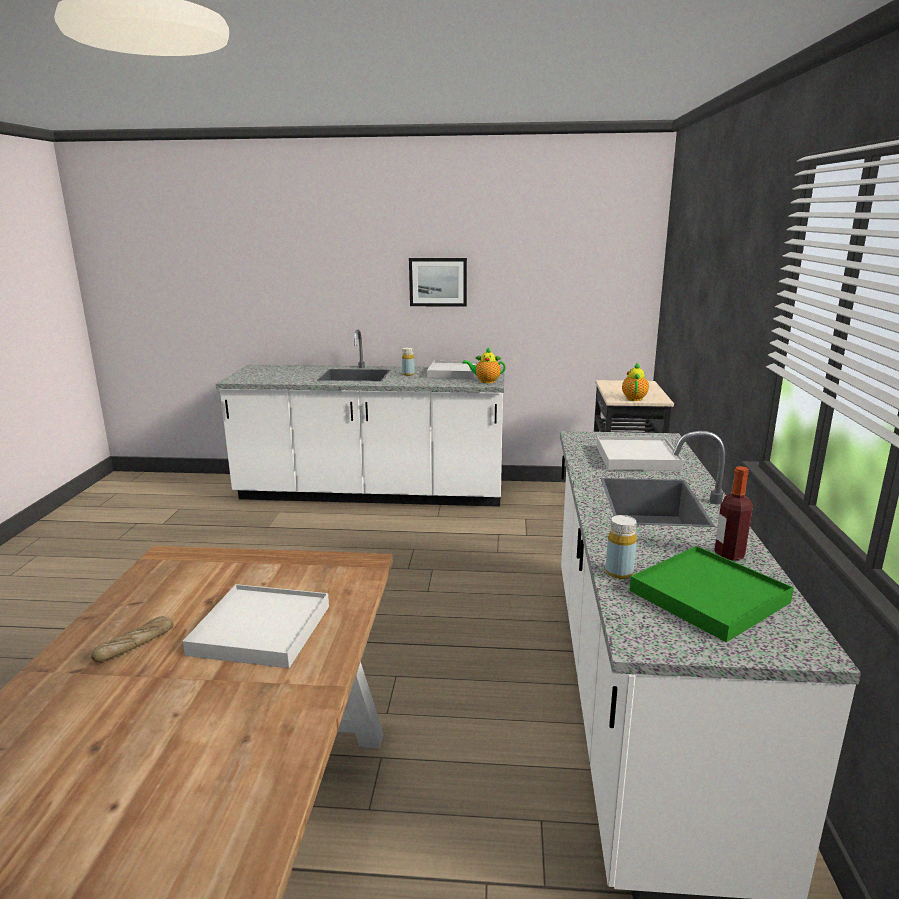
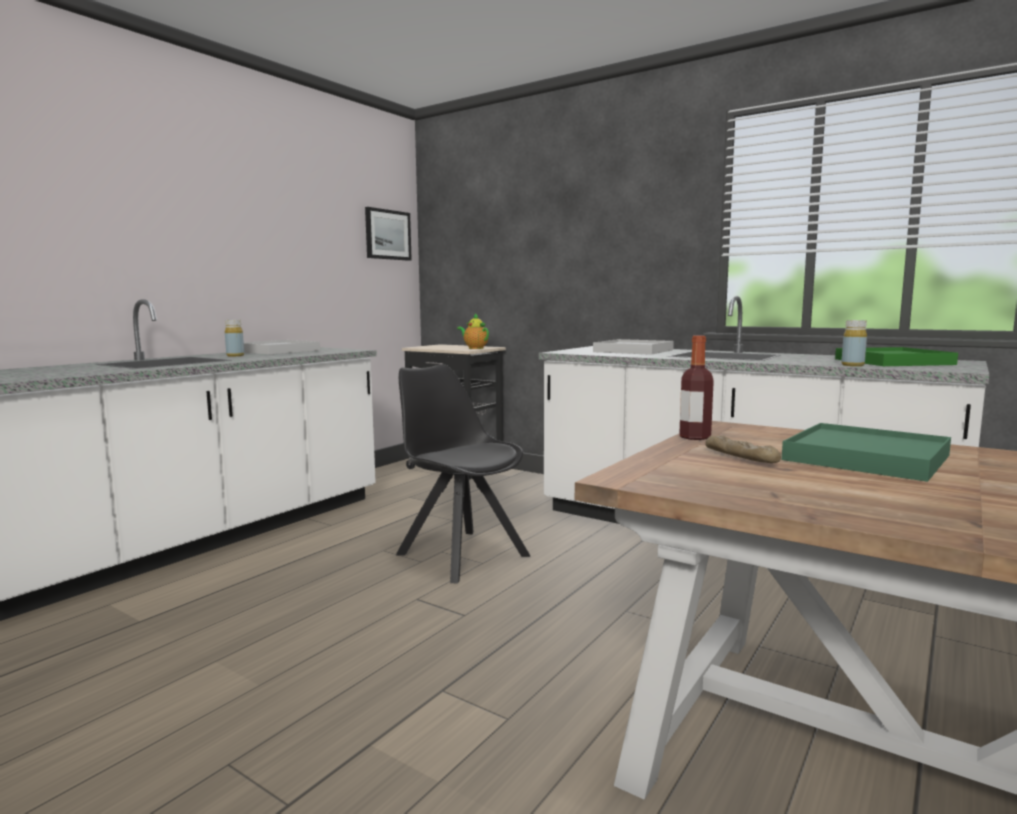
camera: 60 degrees left, 10 degrees down
(135, 645) = (900, 498): bread -> bread (740, 458)
(260, 629) = (865, 458): white tray -> green tray
(435, 577) = (460, 554): none -> black chair
(438, 282) = (227, 241): picture -> picture (387, 234)
(485, 381) = (341, 350): teapot -> none
(729, 554) = (829, 356): bottle -> bottle (694, 437)

